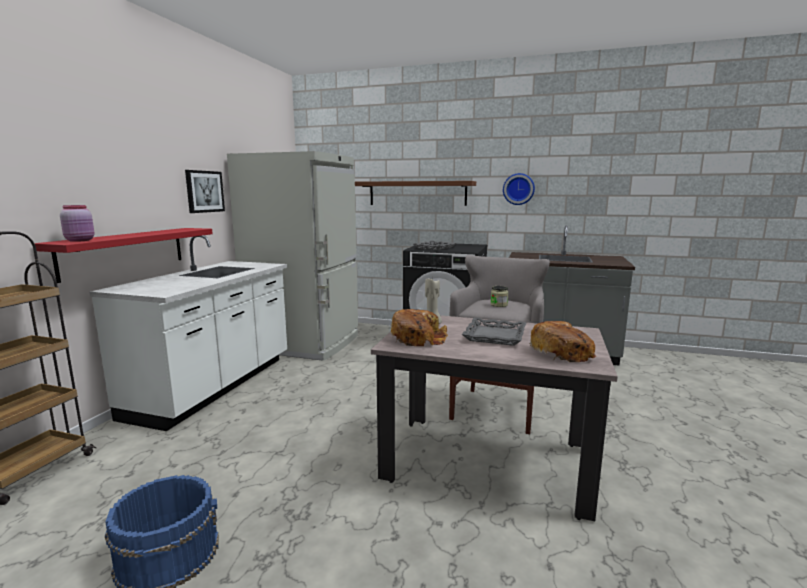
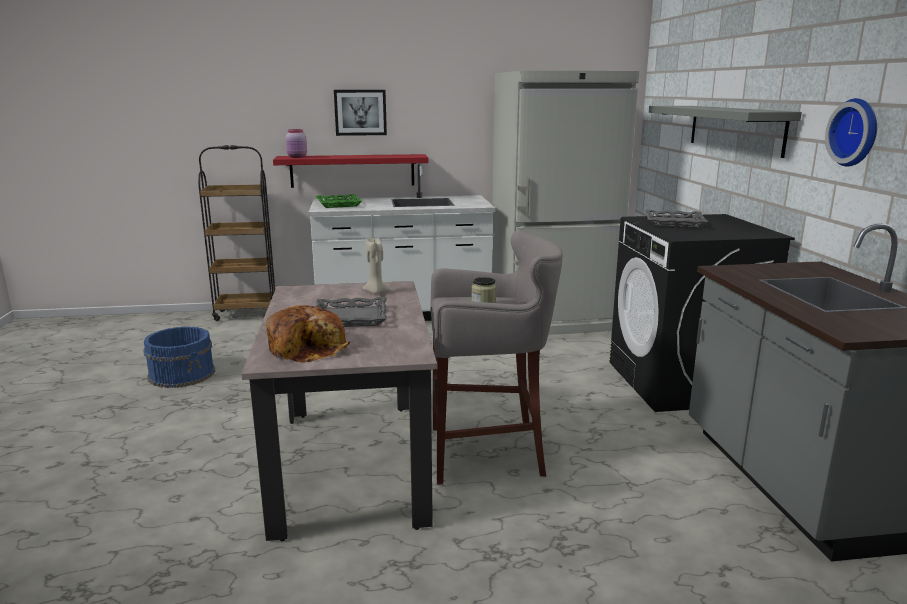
camera: 65 degrees right, 5 degrees up
(155, 287) = (339, 204): none -> green tray
(204, 191) = (456, 117): picture -> picture (360, 112)
(417, 193) = (735, 129): brown shelf -> grey shelf
(418, 338) = (319, 294): bread -> none

